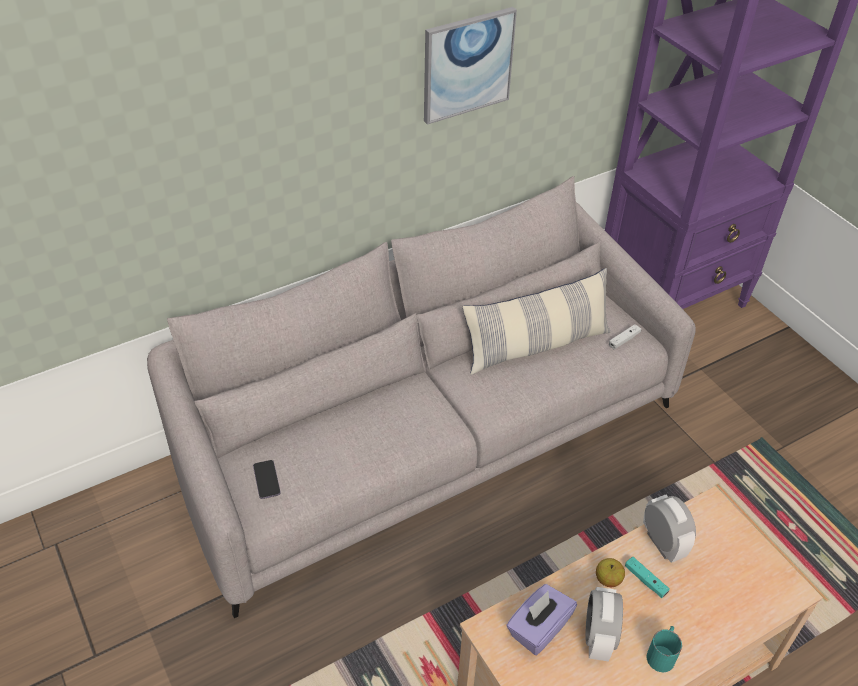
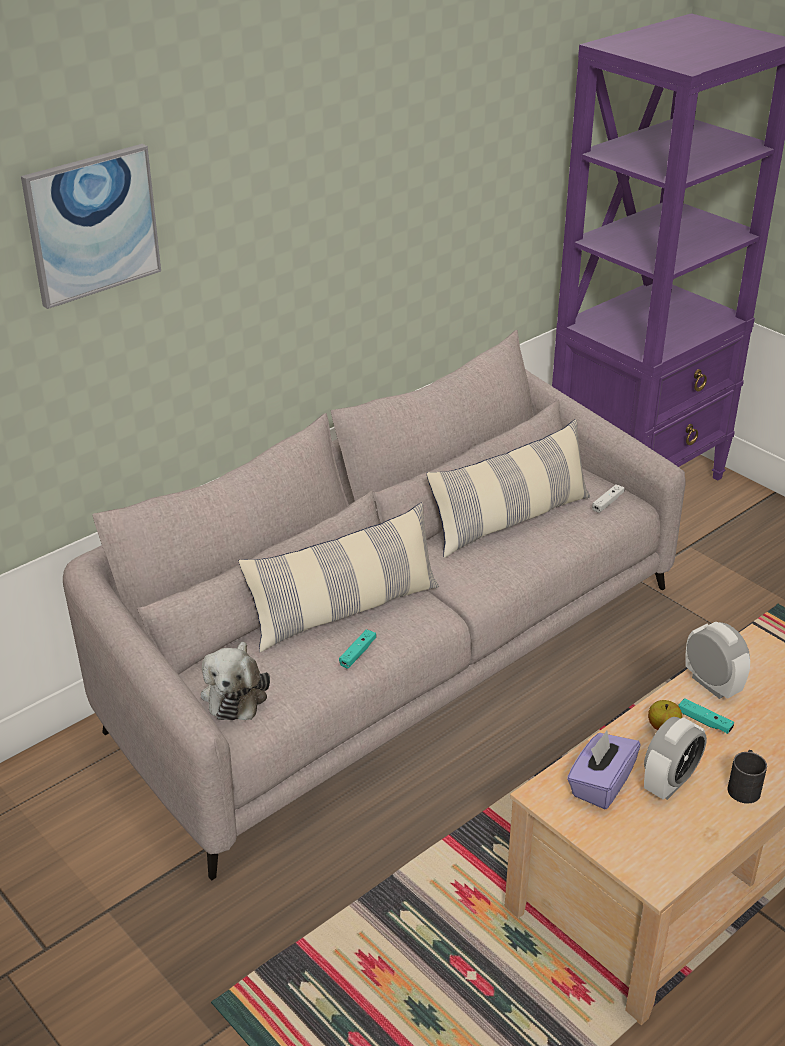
camera: 10 degrees left, 10 degrees down
(266, 480) = (235, 693): phone -> plush toy
(374, 458) = (357, 653): none -> turquoise game controller
(375, 414) = (345, 611): none -> pillow
(467, 65) = (394, 202): picture -> picture (92, 224)
(598, 638) = (669, 783): alarm clock -> alarm clock turned 135 degrees counterclockwise
(662, 653) = (744, 786): turquoise mug -> black mug

